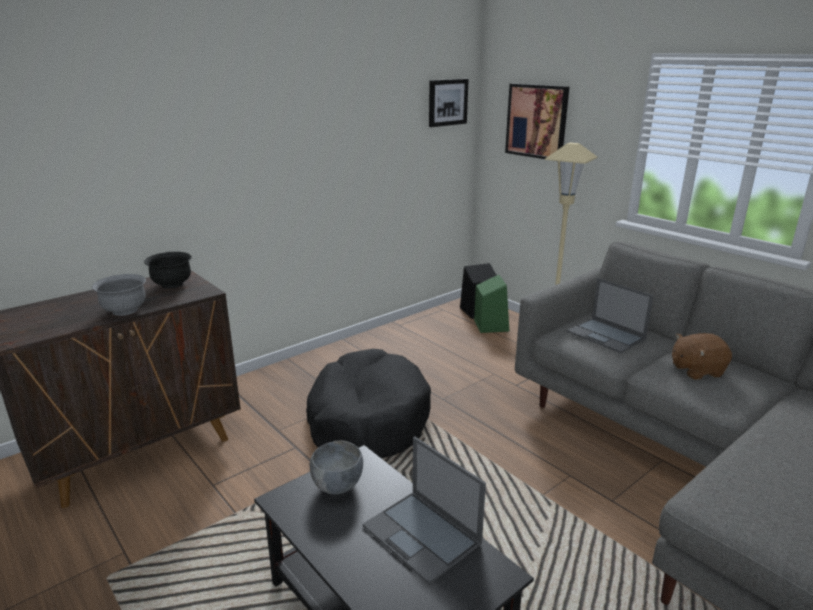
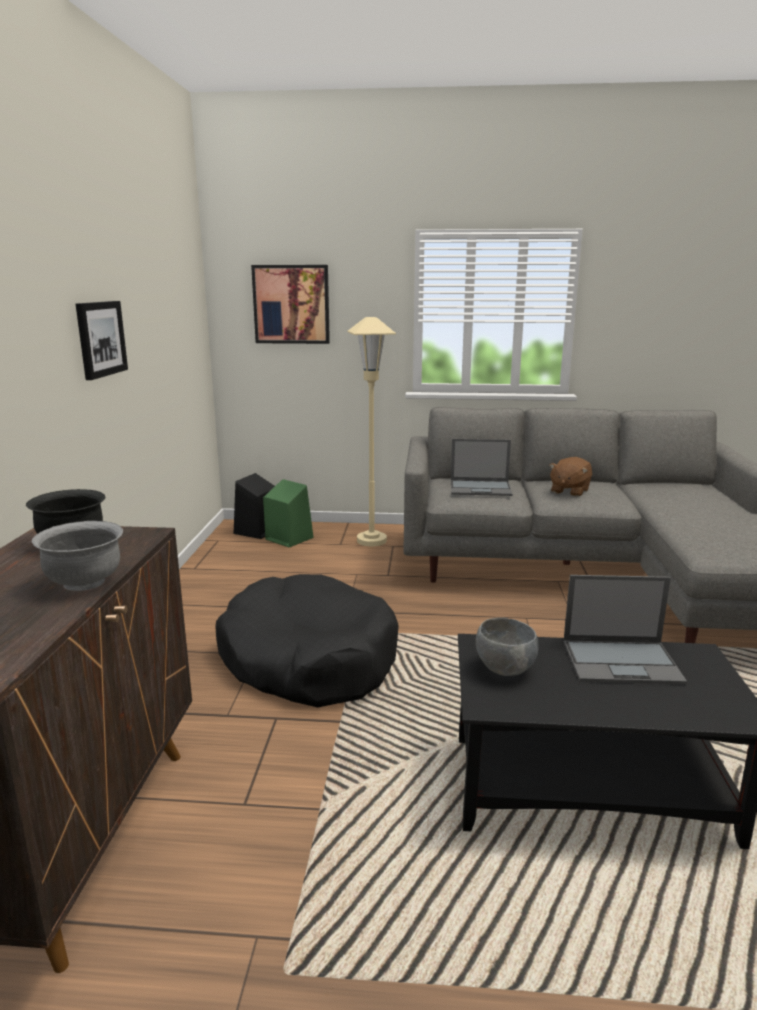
camera: 45 degrees left, 5 degrees down
(447, 102) = (188, 287): picture -> picture (100, 339)

